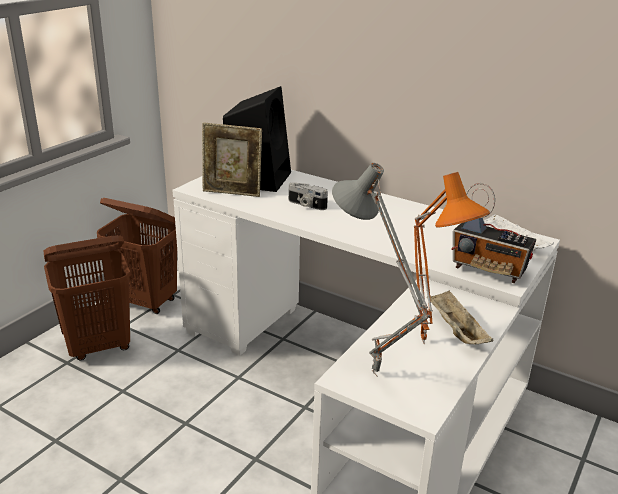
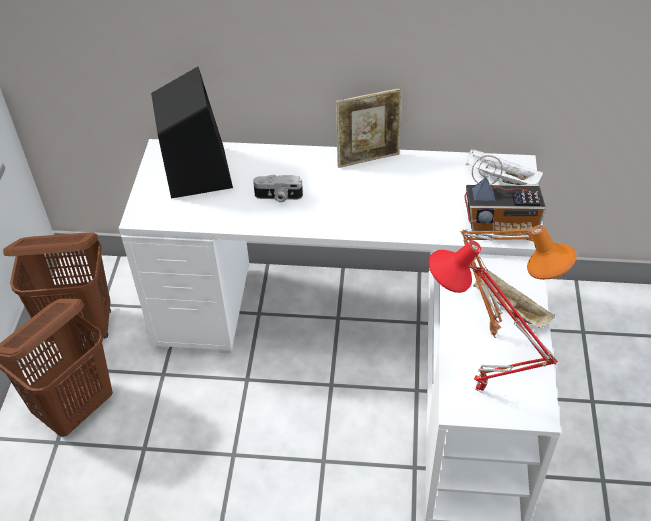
camera: 25 degrees left, 20 degrees up
(232, 193) = (188, 207): picture frame -> picture frame (368, 158)
(371, 375) = (476, 393): grey table lamp -> red table lamp

